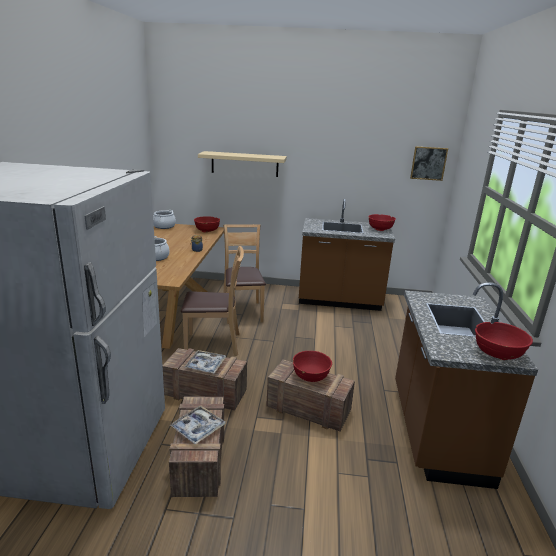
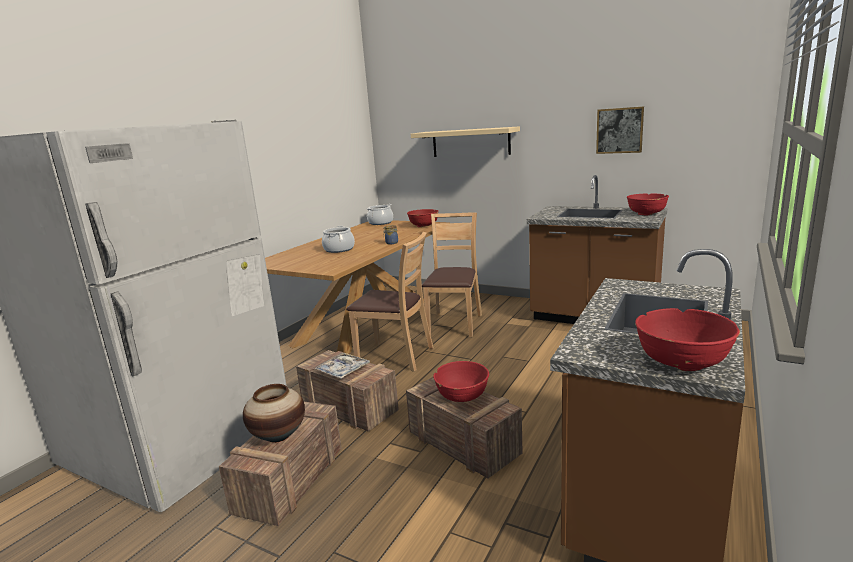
camera: 25 degrees right, 5 degrees down
(198, 428) = (278, 436): tray -> vase
(428, 163) = (726, 112): picture -> picture (619, 130)

